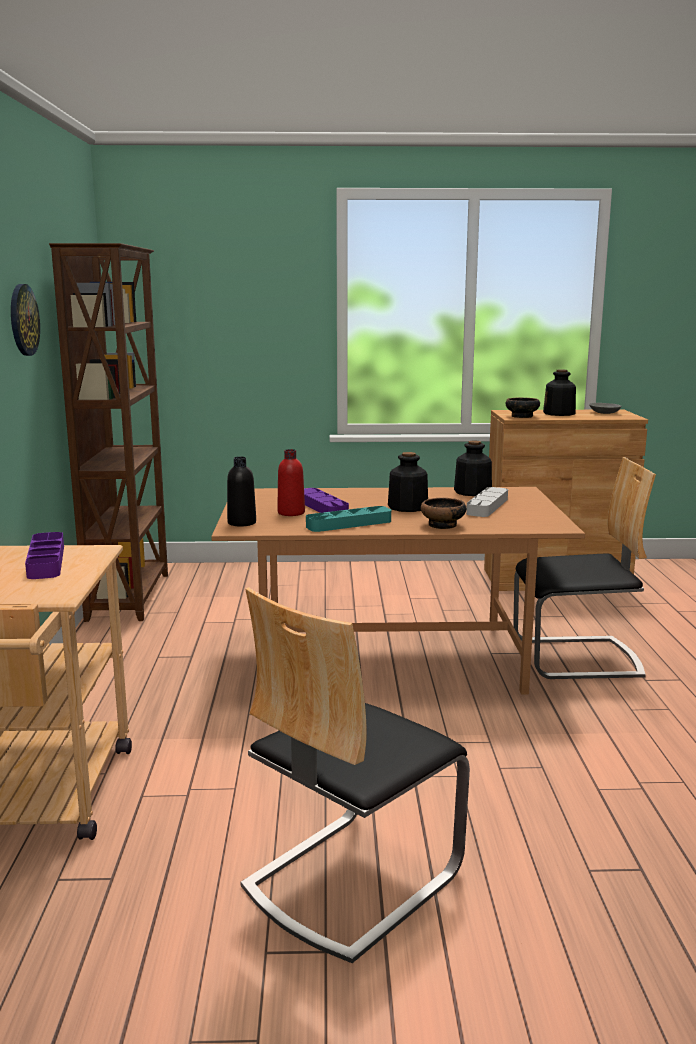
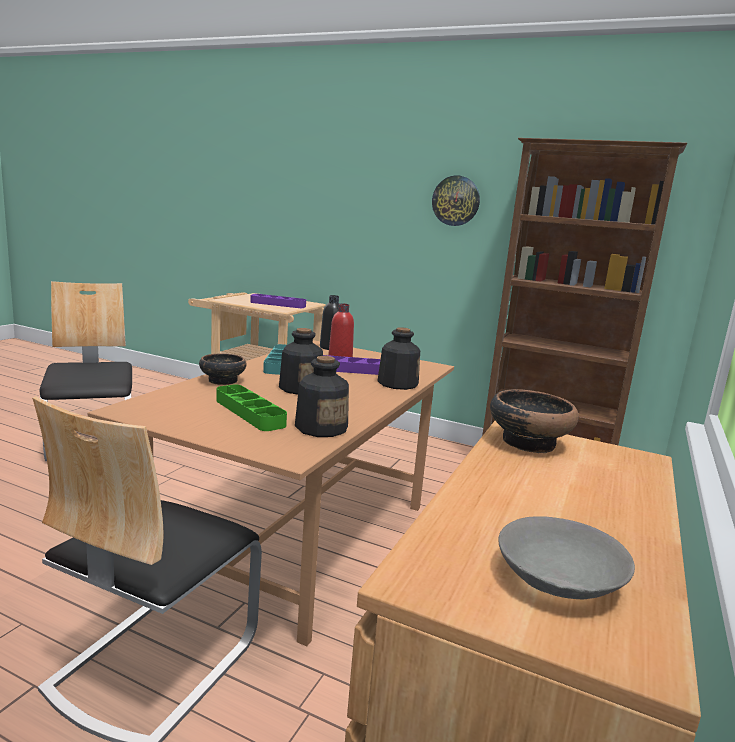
camera: 115 degrees right, 0 degrees up
(487, 506) = (249, 412): grey tray -> green tray
(559, 413) = (564, 497): bottle -> bottle (397, 383)

